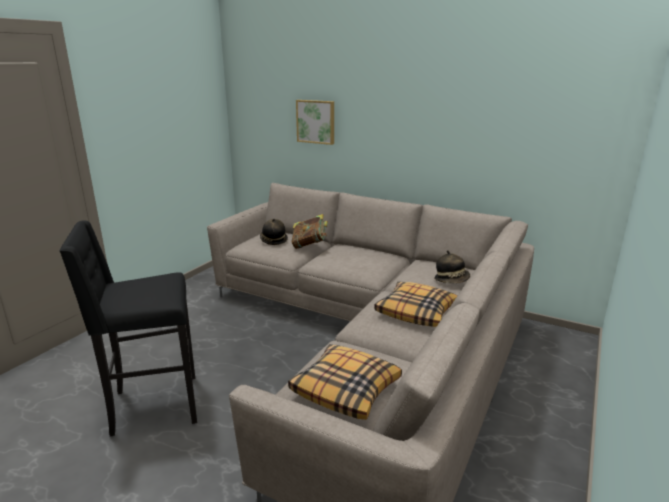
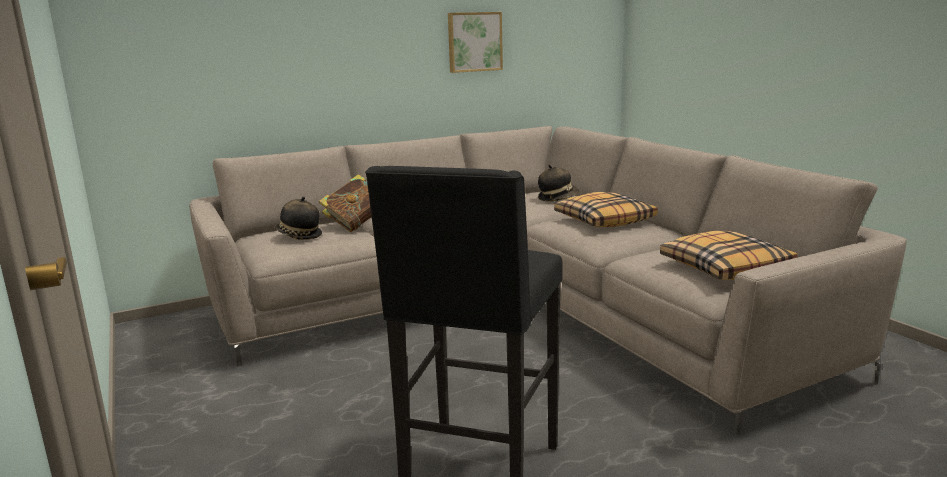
camera: 55 degrees left, 5 degrees down
(316, 121) = (268, 48): picture -> picture (474, 42)

